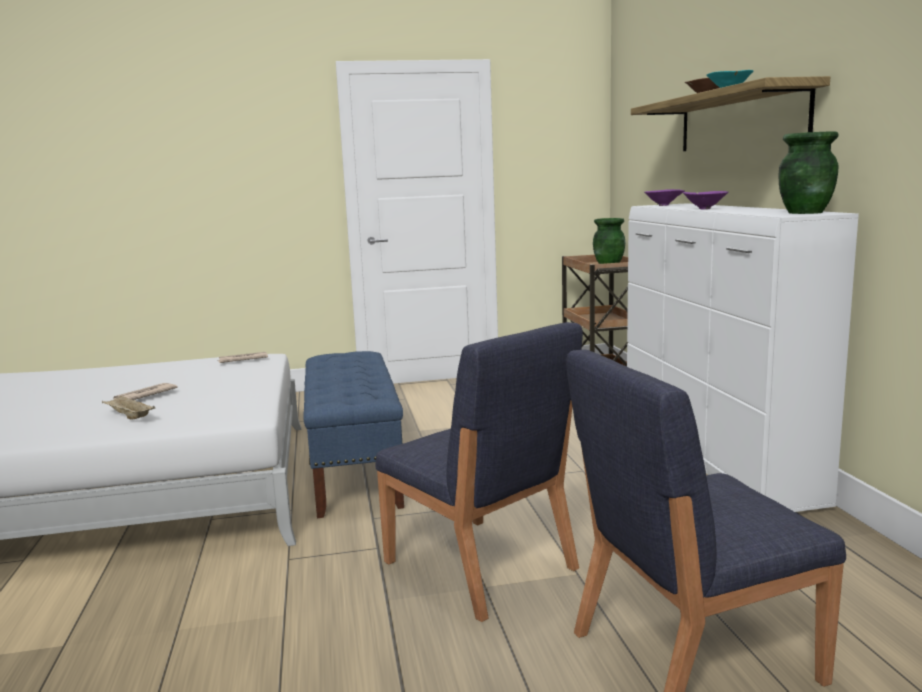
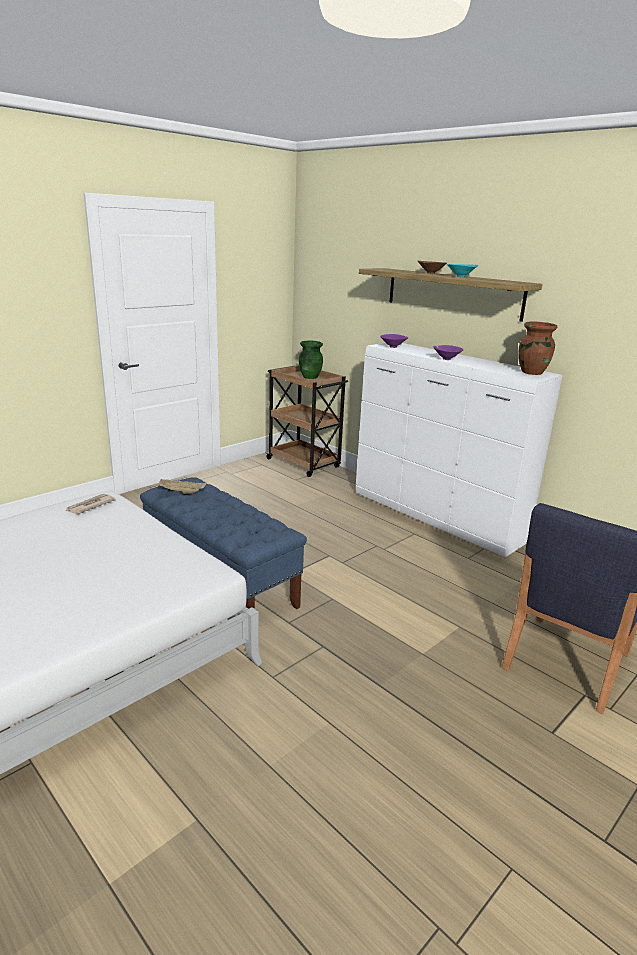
camera: 35 degrees left, 10 degrees up
(129, 417) = (101, 599): beige tray -> beige tray (181, 492)
(144, 396) = (72, 570): newspaper -> none
(480, 566) = (403, 639): blue chair -> none
(804, 212) = (531, 372): green vase -> brown vase

